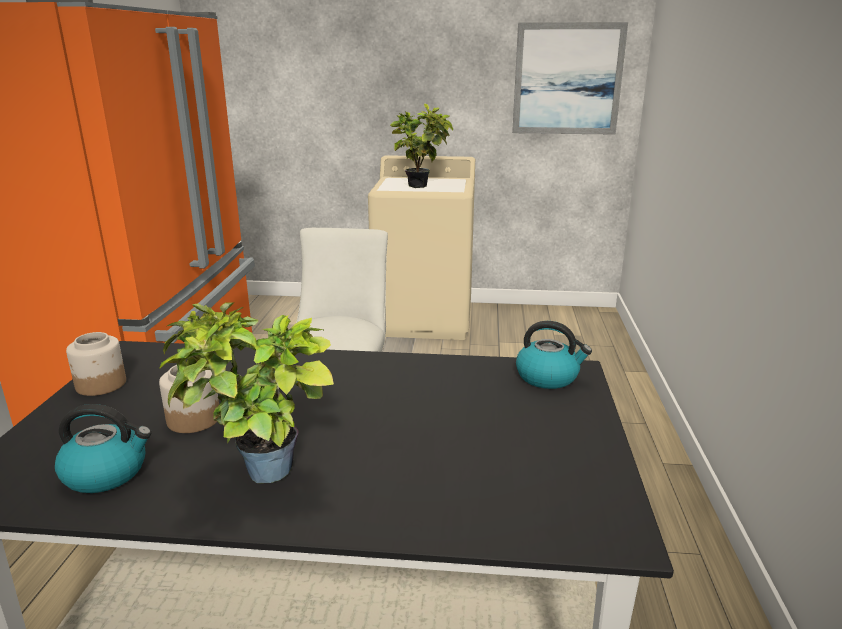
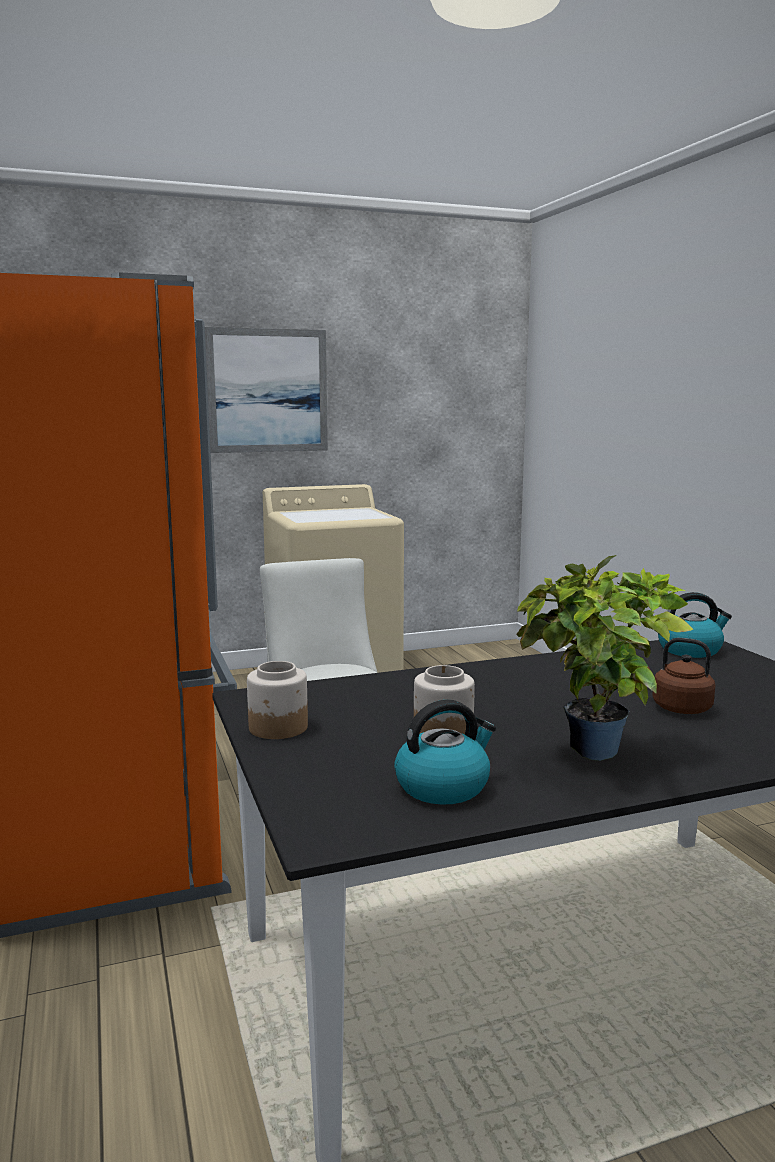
camera: 25 degrees left, 10 degrees down
(420, 442) = (678, 707): none -> brown kettle
(422, 186) = (338, 516): potted plant -> none
(567, 79) = (455, 399): picture -> picture (268, 391)

